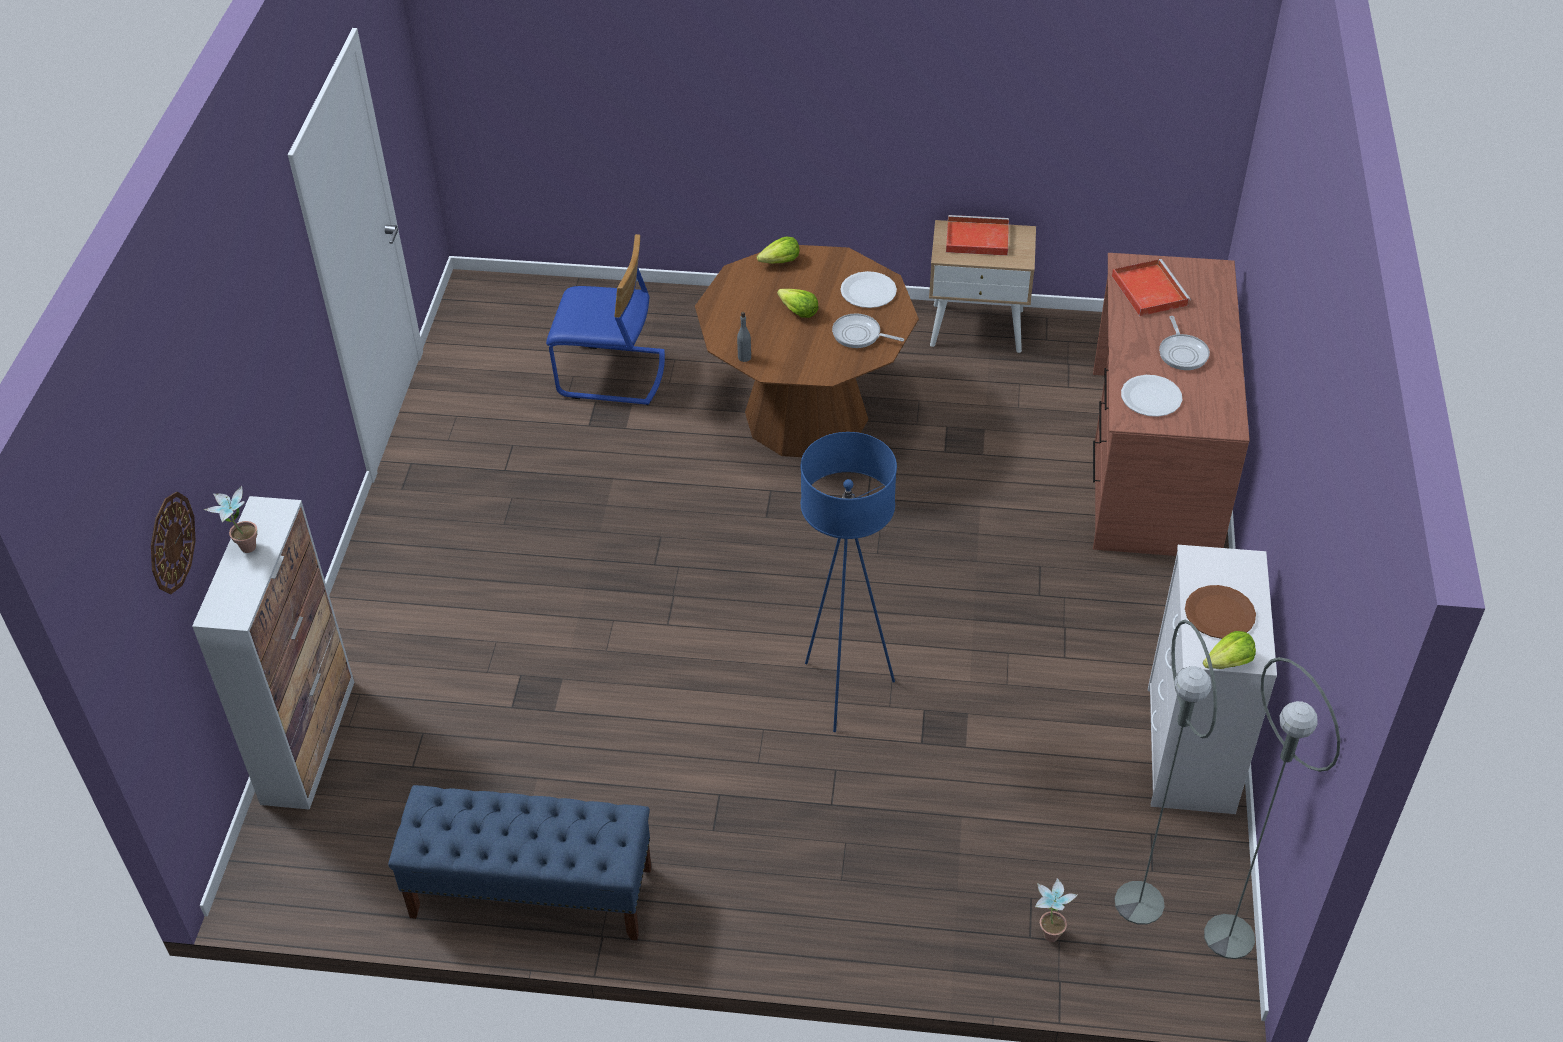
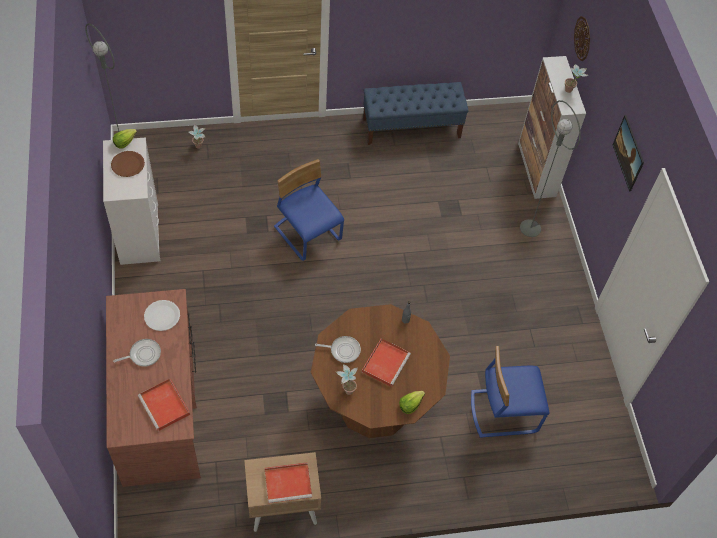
camera: 160 degrees right, 10 degrees up
(281, 318) = (625, 160): none -> picture
(798, 311) = (385, 362): lettuce -> red tray
(843, 690) = (308, 234): blue floor lamp -> blue chair
(868, 291) = (347, 389): white plate -> potted plant
(1138, 902) = (162, 164): grey floor lamp -> grey floor lamp (530, 228)
(1182, 353) = (143, 354): frying pan -> frying pan turned 90 degrees clockwise

